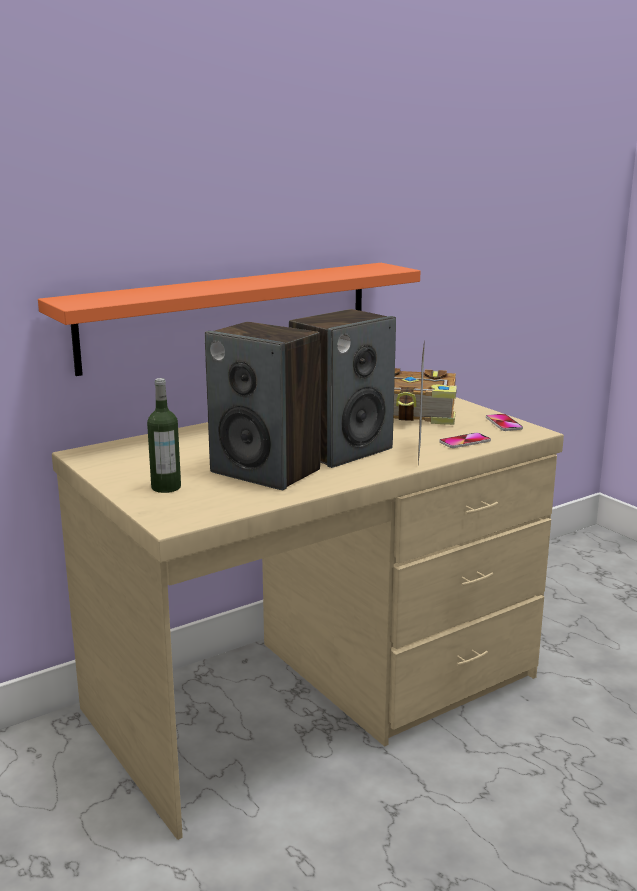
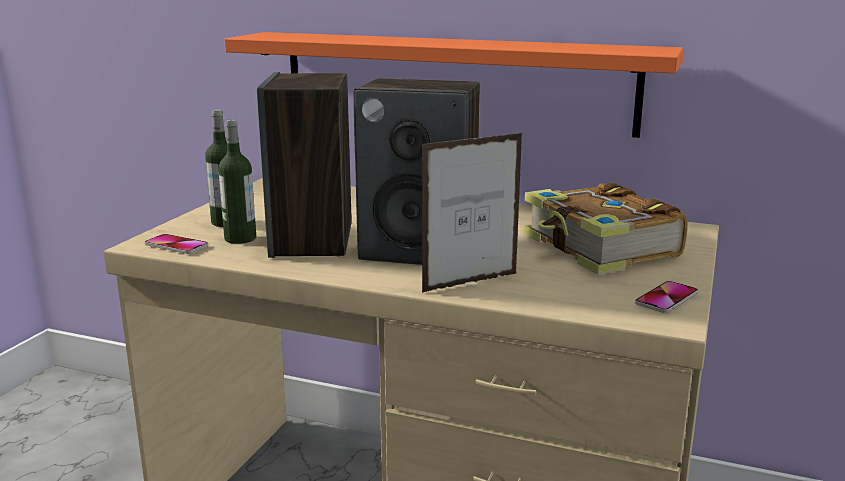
camera: 55 degrees right, 0 degrees up
(219, 490) = (240, 238): none -> bottle
(465, 442) = (552, 294): phone -> phone (176, 245)

